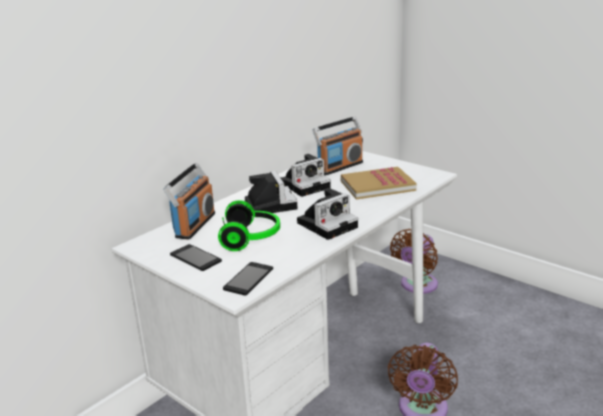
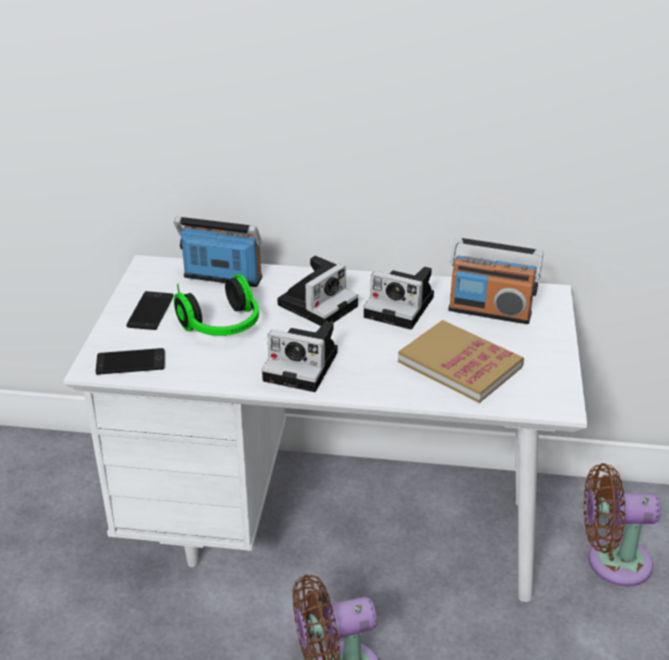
camera: 55 degrees right, 10 degrees up
(194, 225) = (222, 278): radio -> radio turned 150 degrees counterclockwise

